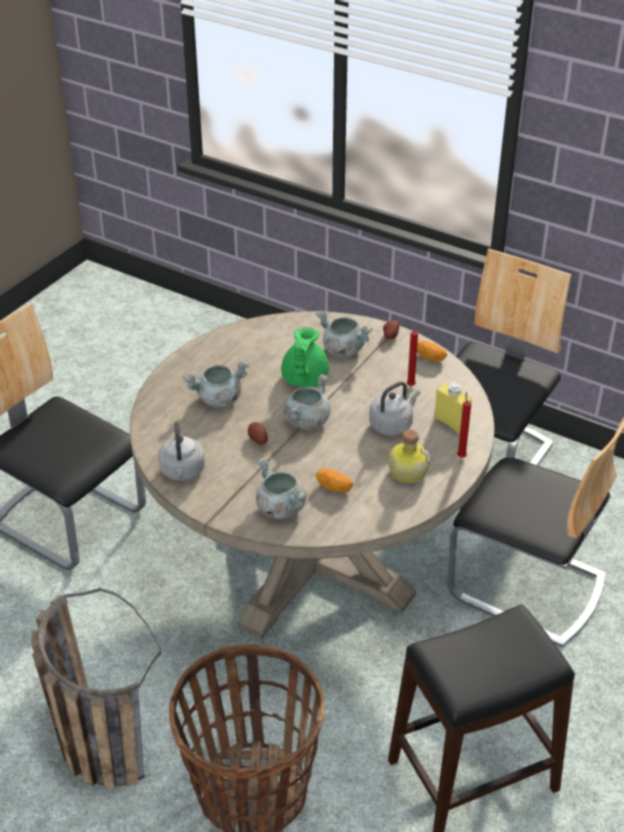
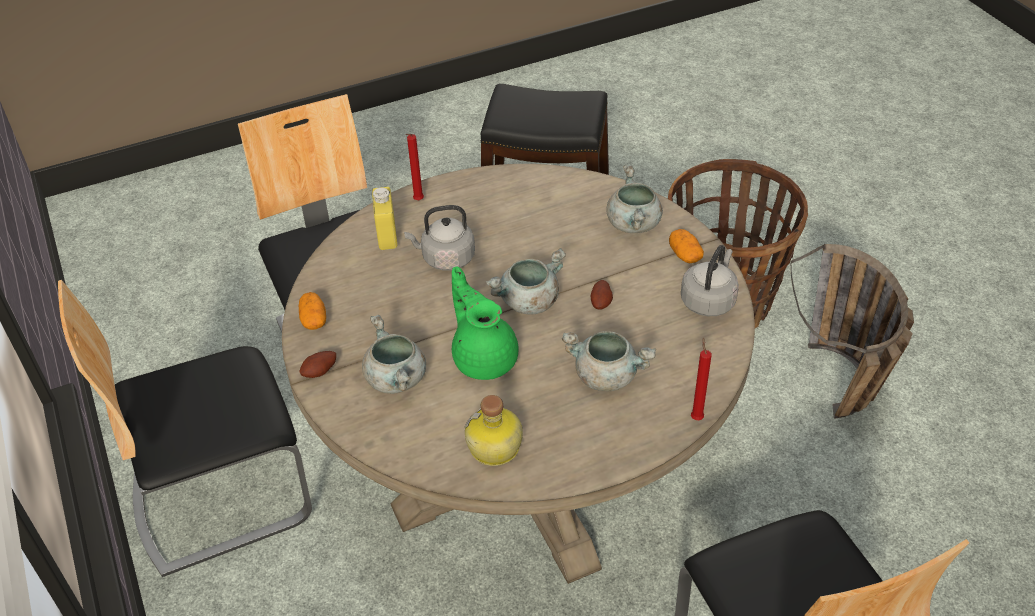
camera: 145 degrees left, 5 degrees up
(303, 379) = (484, 357): green teapot -> green teapot turned 75 degrees counterclockwise
(334, 487) = (566, 222): potato -> potato (684, 255)
(407, 471) = (482, 208): bottle -> bottle (495, 448)
(411, 386) = (376, 292): red candle -> red candle (696, 417)

